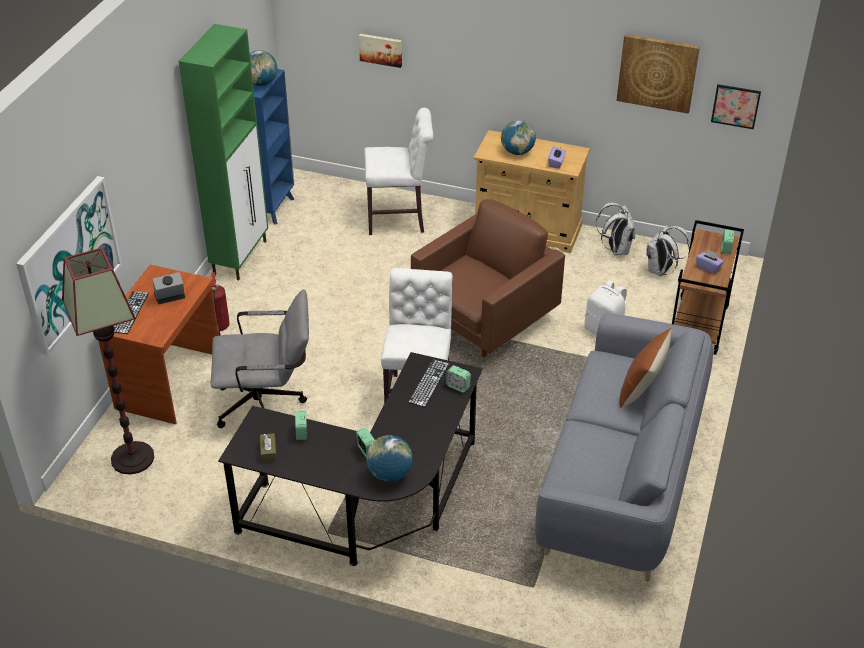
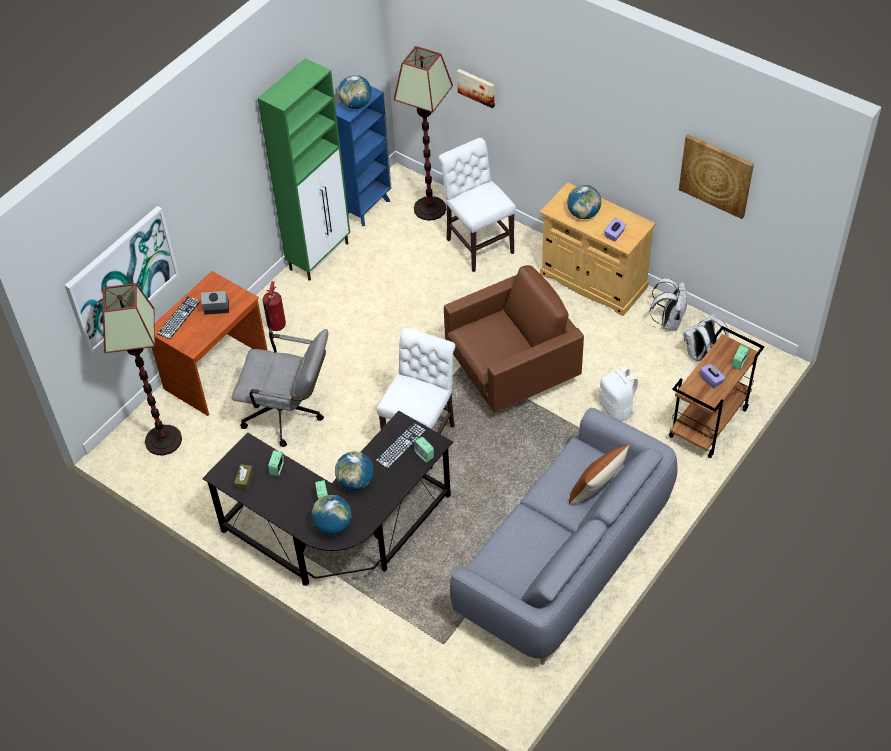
camera: 20 degrees right, 10 degrees up
(338, 199) = (430, 209): none -> floor lamp
(395, 427) = (355, 482): none -> globe
(399, 219) = (478, 244): white chair -> white chair turned 135 degrees counterclockwise
(735, 106) = (785, 224): picture -> none

